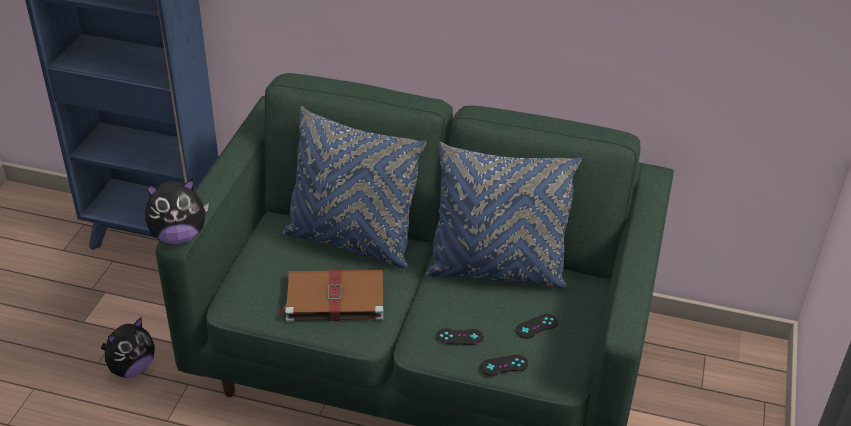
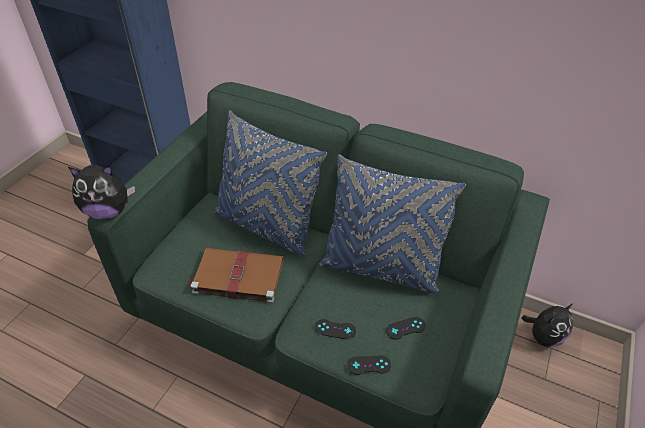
camera: 10 degrees right, 5 degrees up
(132, 368) = (104, 296): plush toy -> plush toy (543, 337)

